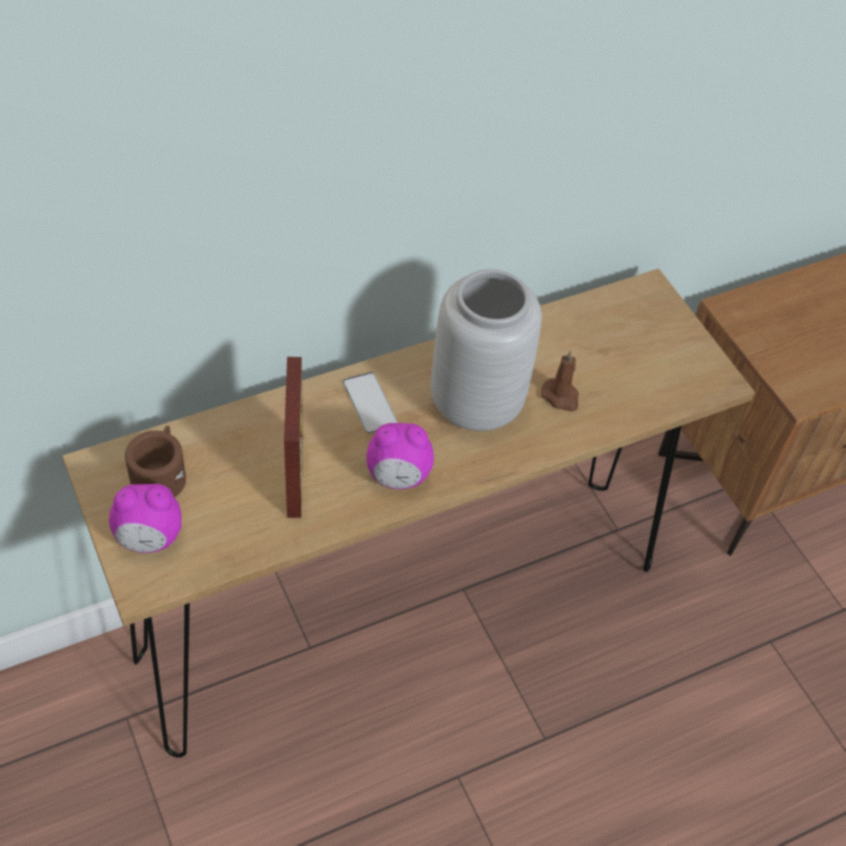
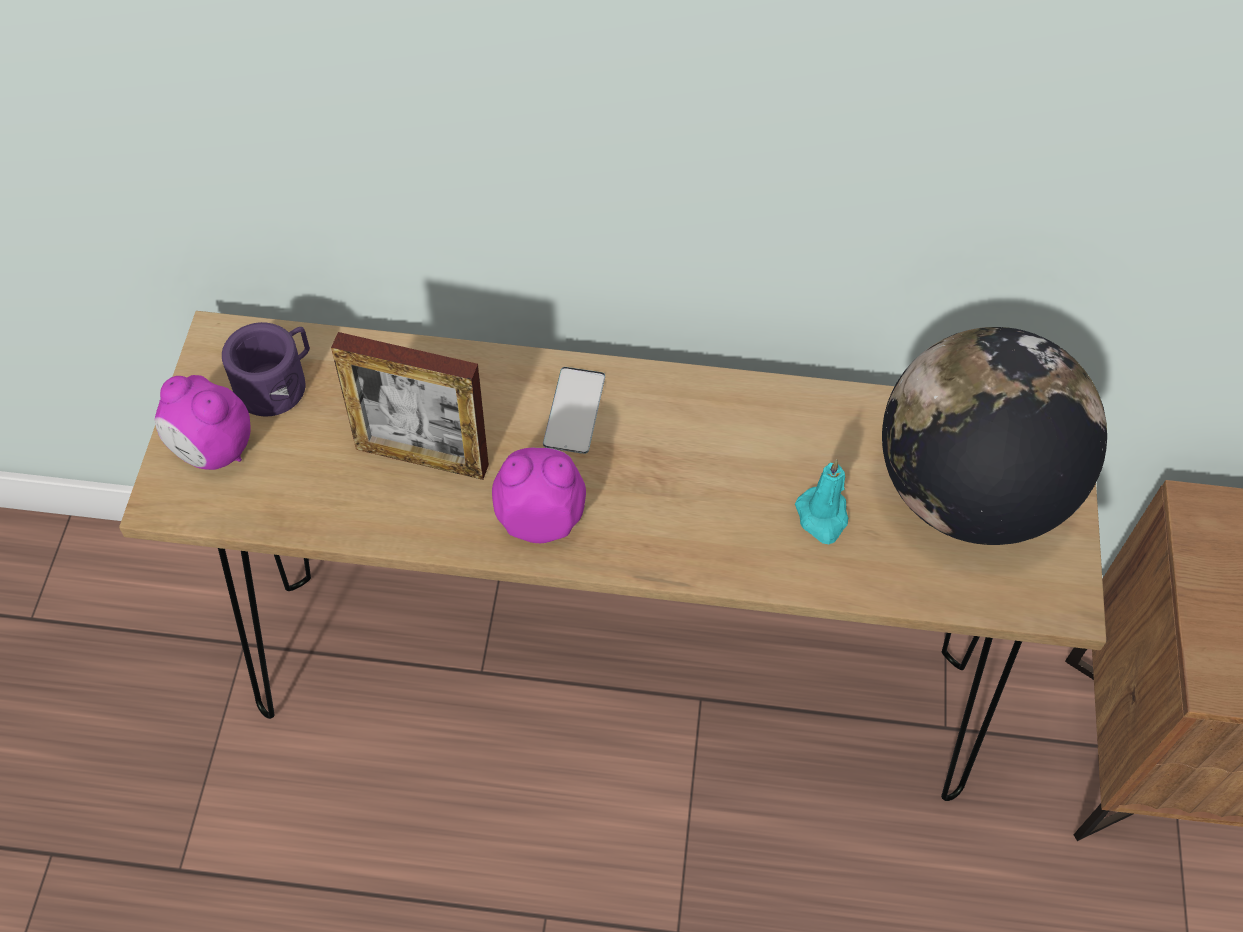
camera: 35 degrees right, 5 degrees up
(161, 475) = (277, 383): brown mug -> purple mug
(295, 476) = (422, 457): picture frame -> picture frame turned 75 degrees clockwise
(398, 477) = (540, 518): alarm clock -> alarm clock turned 150 degrees clockwise
(478, 404) = (707, 475): grey vase -> none
(561, 397) = (822, 517): brown candle -> turquoise candle
(628, 345) = (967, 492): none -> globe

